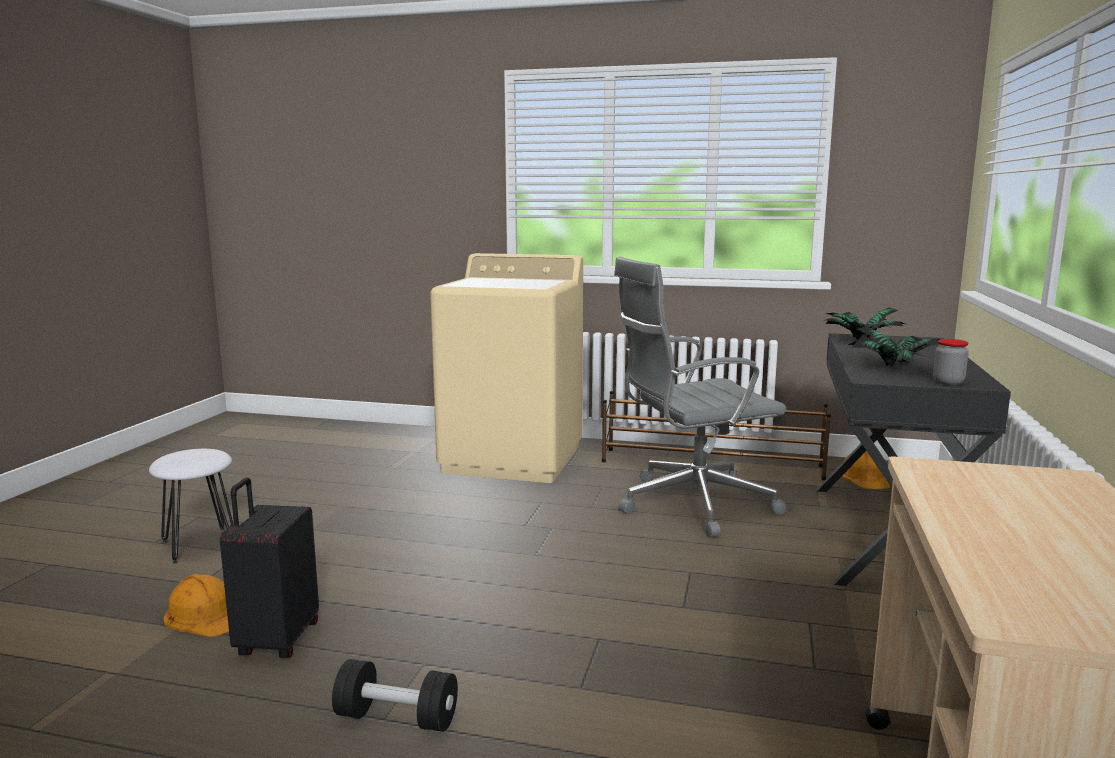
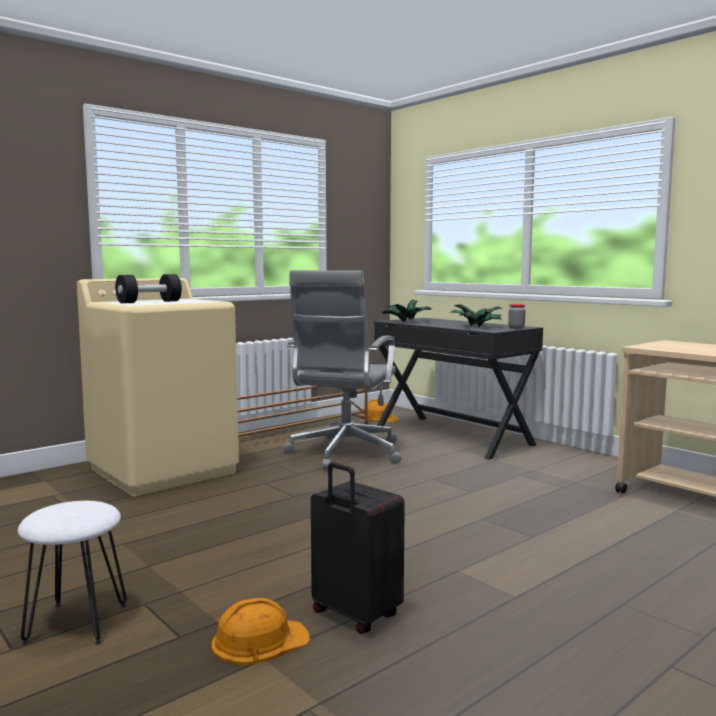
camera: 55 degrees left, 5 degrees down
(396, 718) = (518, 592): black dumbbell -> black dumbbell (149, 302)

